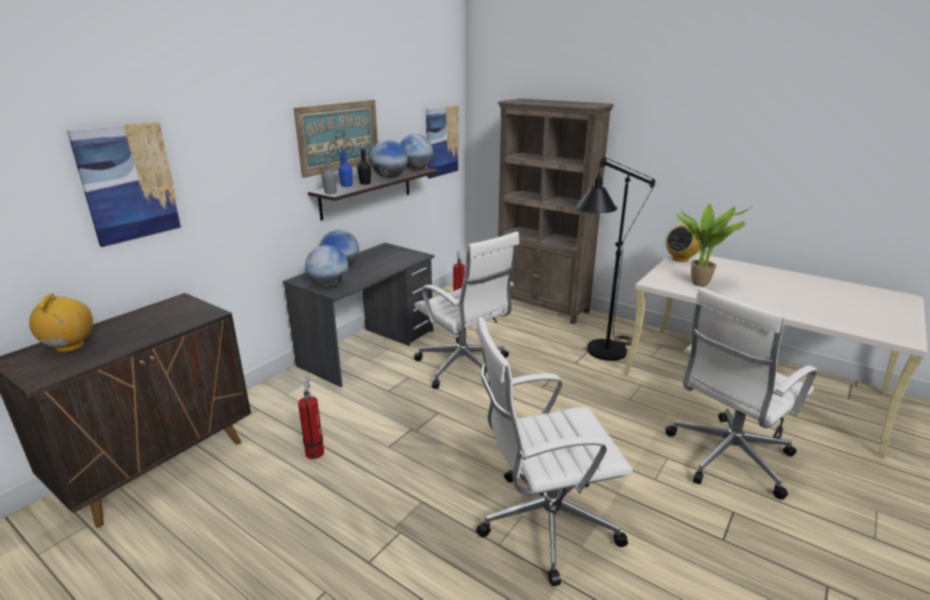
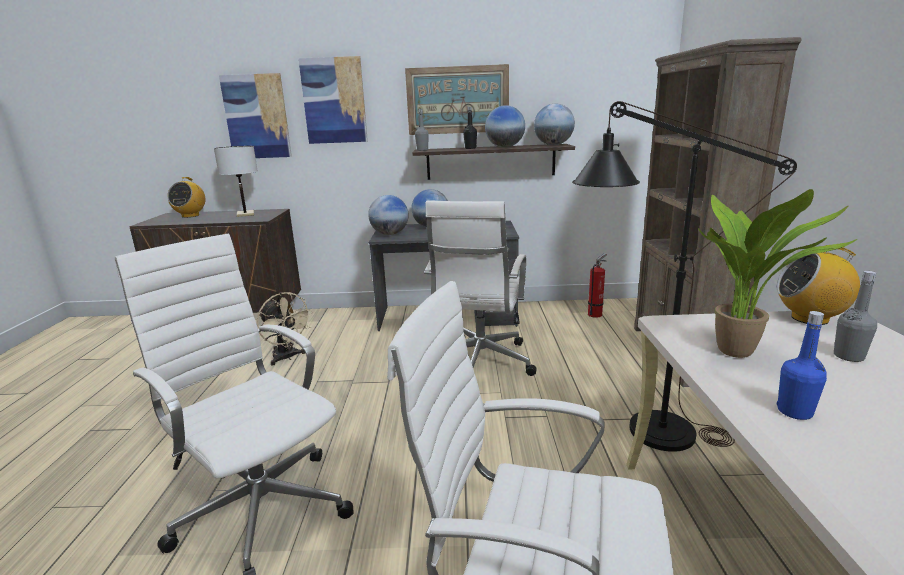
camera: 55 degrees right, 5 degrees down
(70, 346) = (190, 216): radio -> radio turned 135 degrees clockwise
(157, 316) = (245, 214): none -> white table lamp
(315, 451) = (287, 358): fire extinguisher -> beige fan
(346, 185) = (452, 148): blue bottle -> blue bottle (794, 412)
(442, 141) = (621, 119): picture -> picture (334, 101)
(720, 271) = (848, 356): none -> grey bottle

